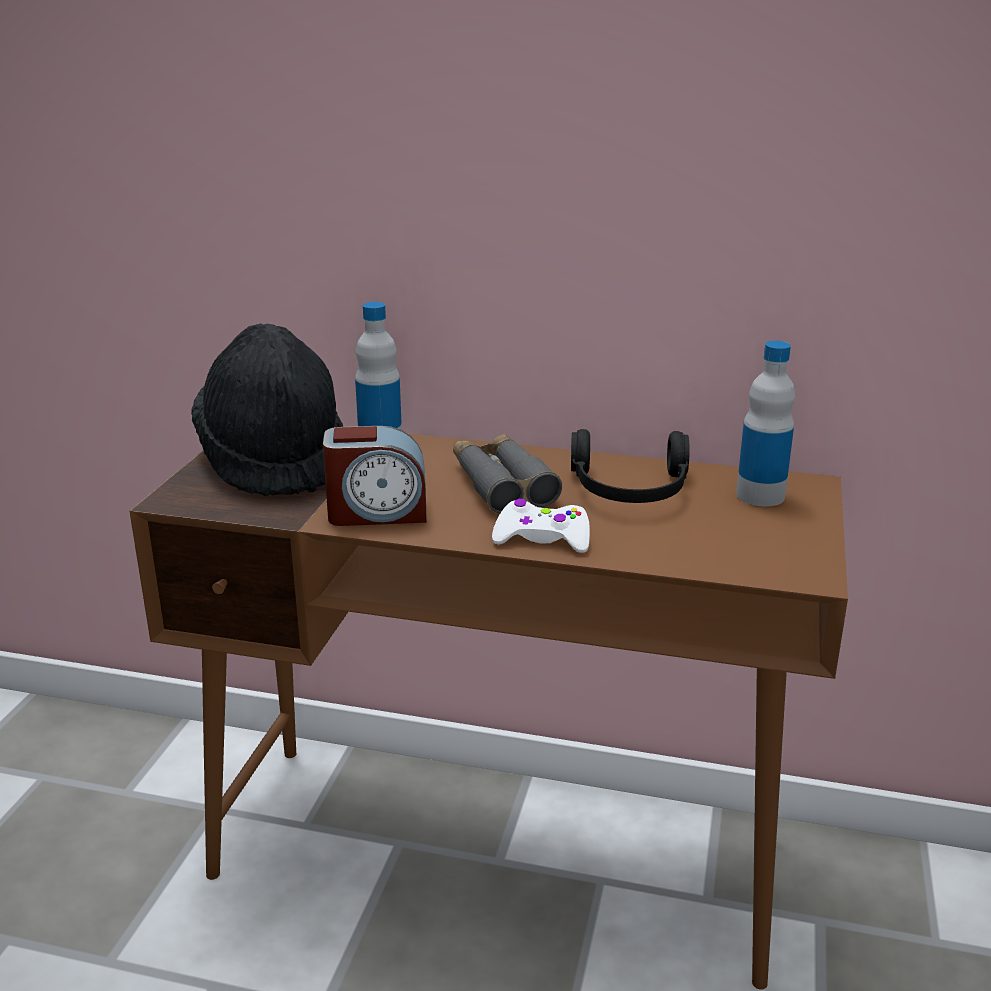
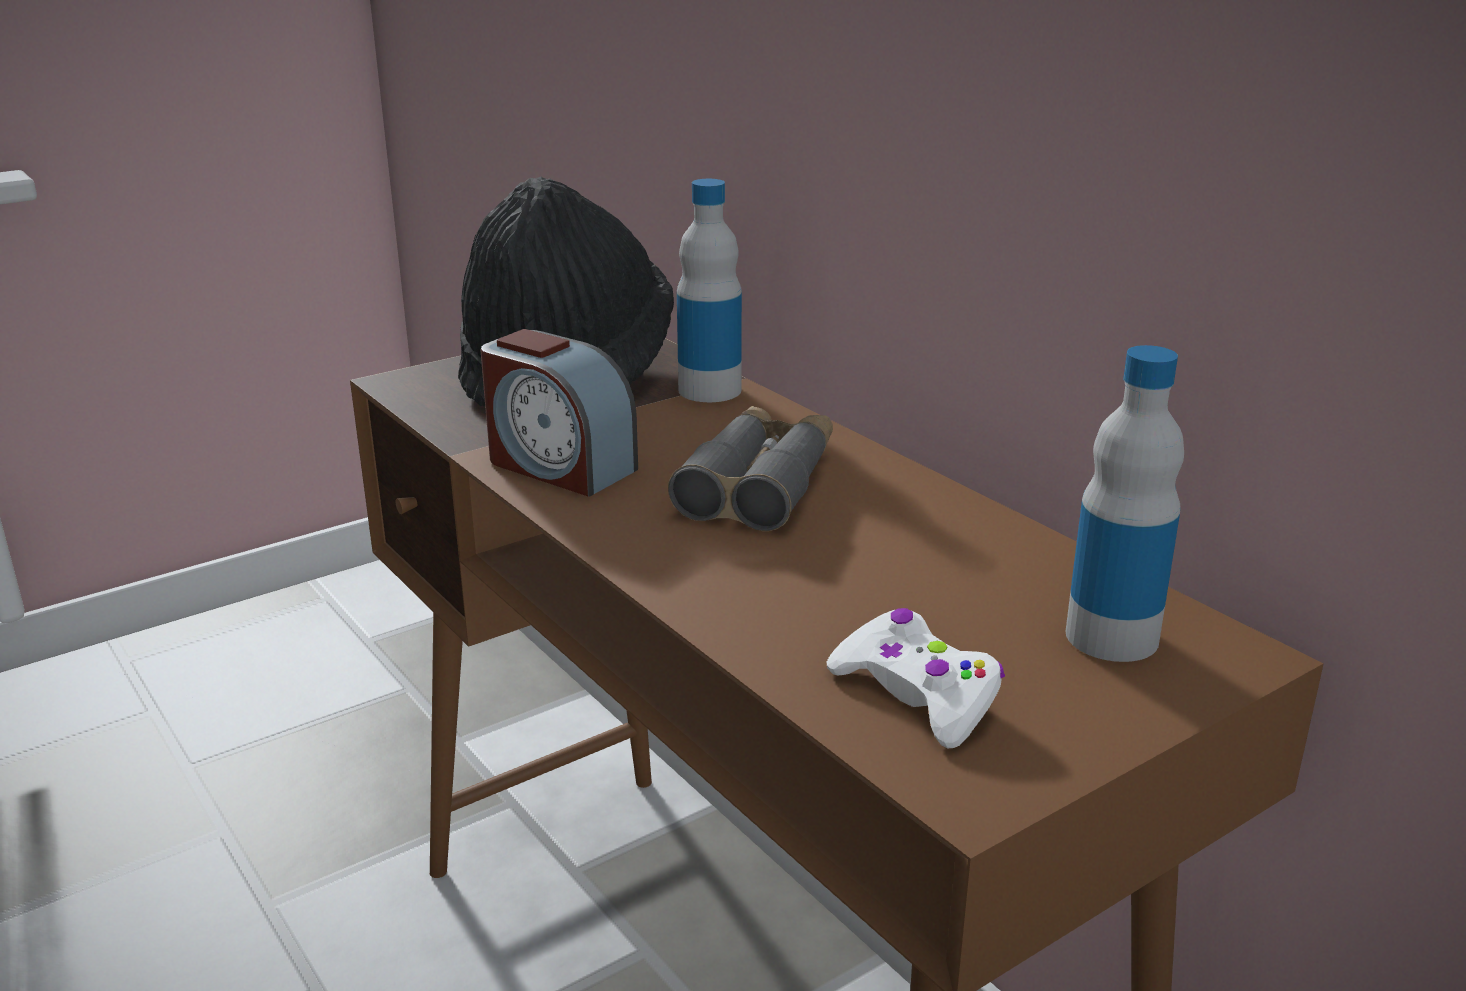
camera: 40 degrees right, 0 degrees up
(542, 538) = (683, 569): white game controller -> white game controller (917, 694)
(629, 490) = (917, 552): black headphones -> none

